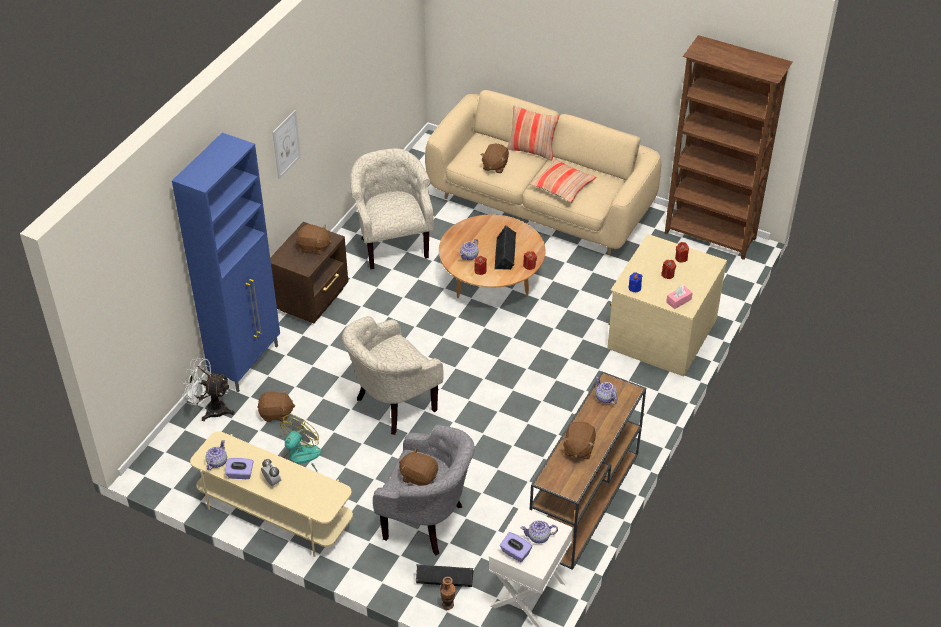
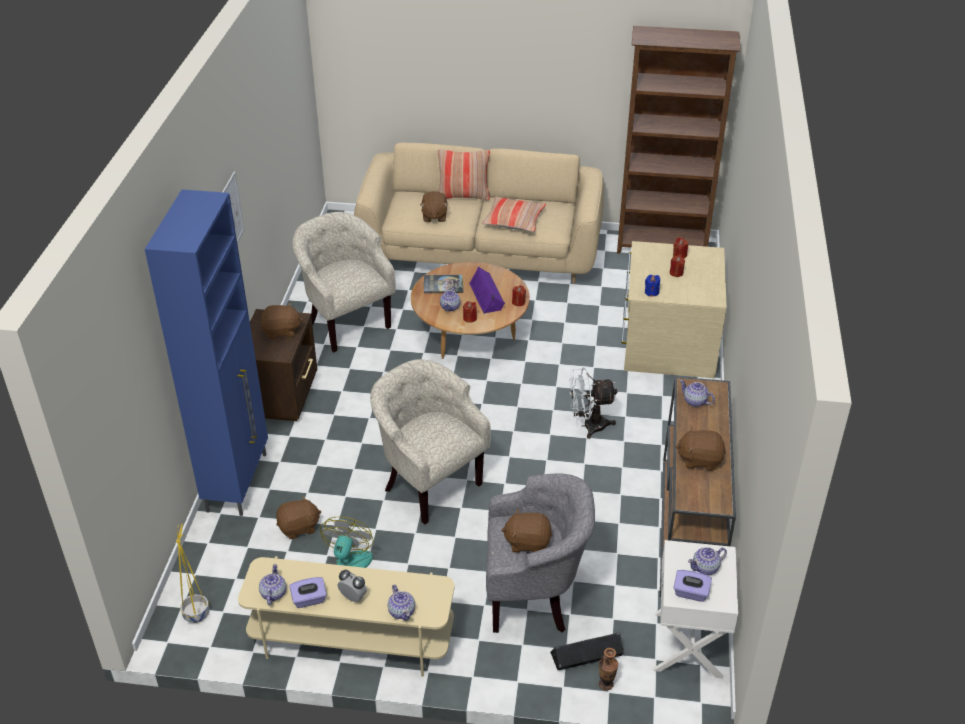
camera: 20 degrees left, 5 degrees down
(173, 460) = (196, 613): none -> yellow planter
(211, 409) = (217, 543): white fan -> white fan (588, 426)
(302, 502) = (402, 611): none -> teapot
(392, 406) = (428, 484): beige armchair -> beige armchair turned 105 degrees clockwise
(474, 233) = (443, 284): none -> book
(506, 253) = (487, 296): black speaker -> purple speaker
(578, 448) = (700, 459): brown plush toy -> brown plush toy turned 105 degrees clockwise
(678, 301) = (702, 294): pink tissue box -> none

